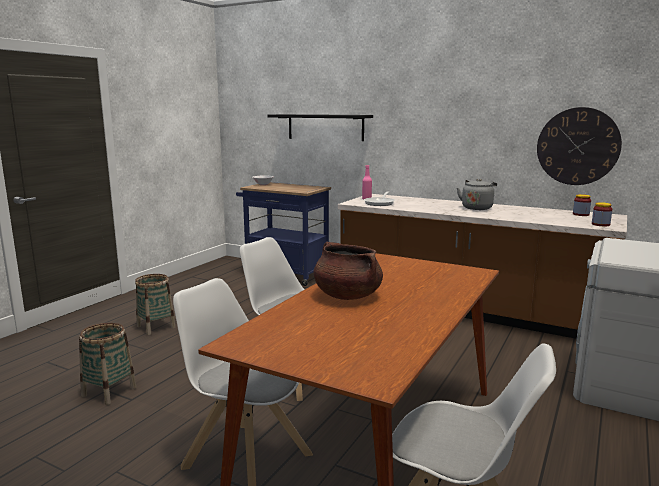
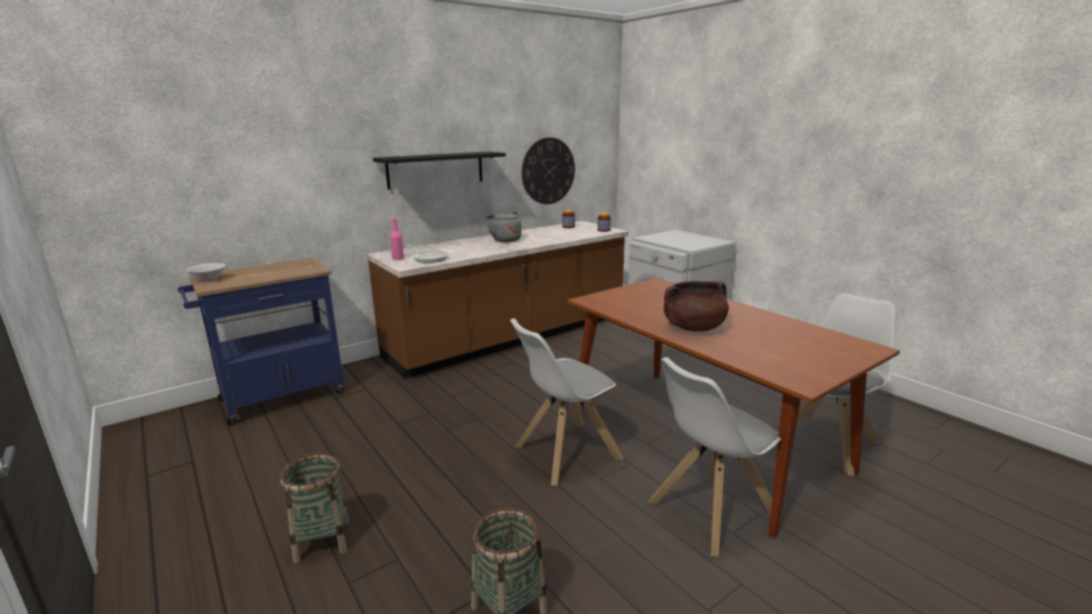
camera: 65 degrees left, 5 degrees up
(325, 127) = (284, 176): black shelf -> black shelf (436, 169)

